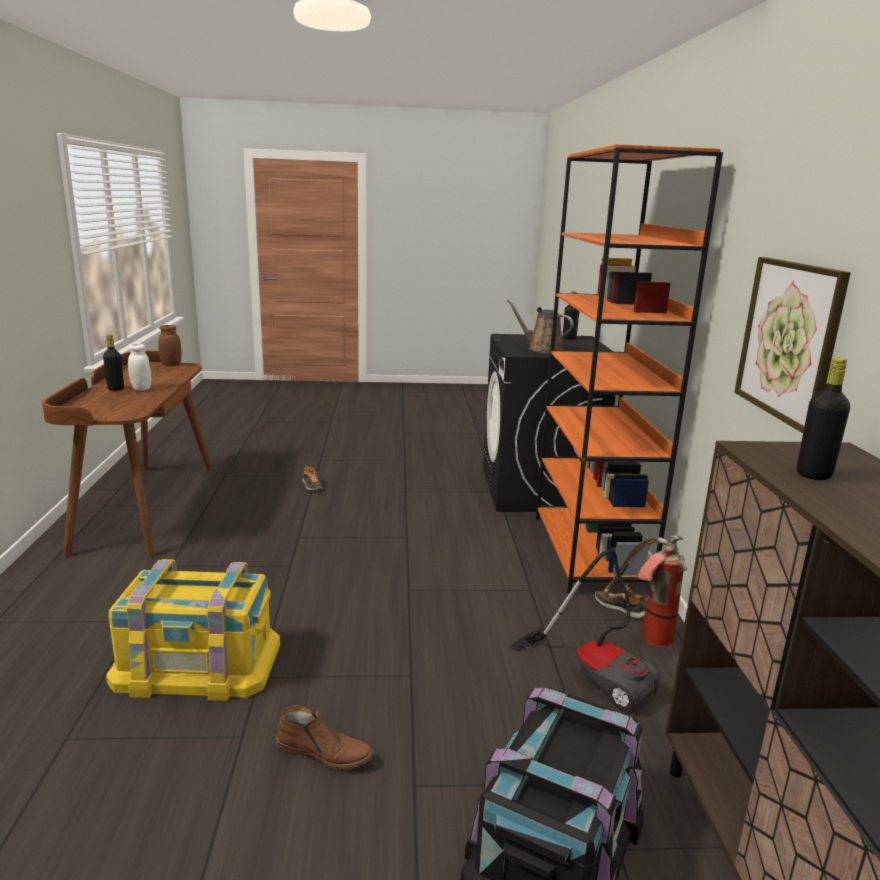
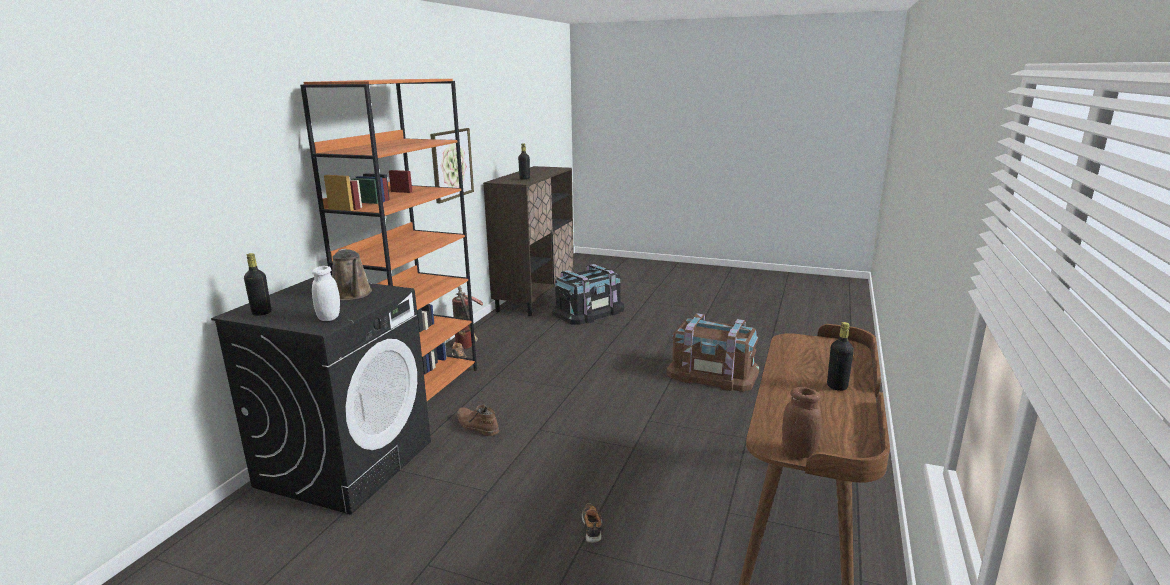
camera: 155 degrees left, 0 degrees up
(141, 389) = (804, 383): white jar -> white jar (329, 318)
(197, 663) = (713, 373): yellow storage box -> brown storage box
(324, 752) = (655, 337): brown boot -> brown boot (477, 426)
(596, 674) = (516, 339): vacuum cleaner -> none

